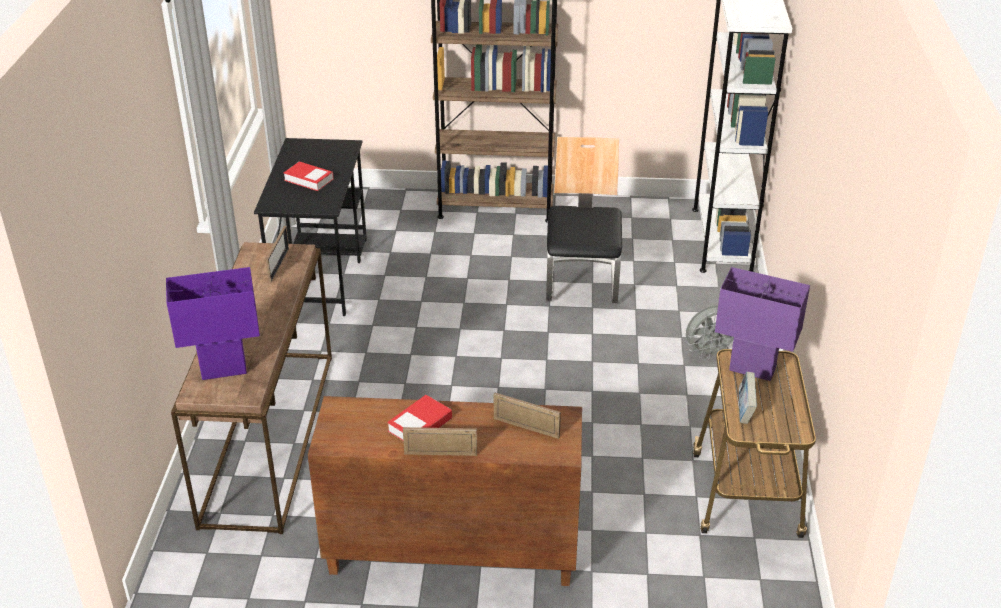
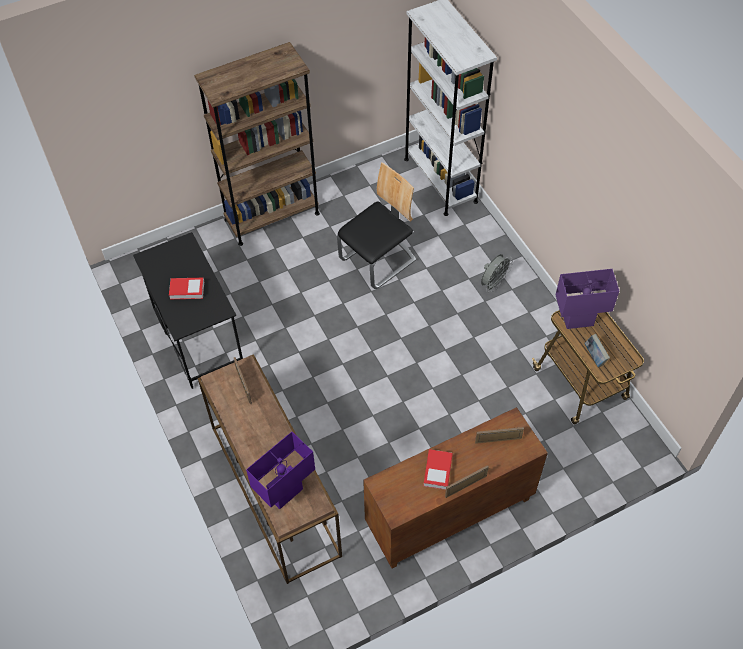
camera: 30 degrees left, 20 degrees up
(582, 282) = (378, 260): chair -> chair turned 75 degrees clockwise

